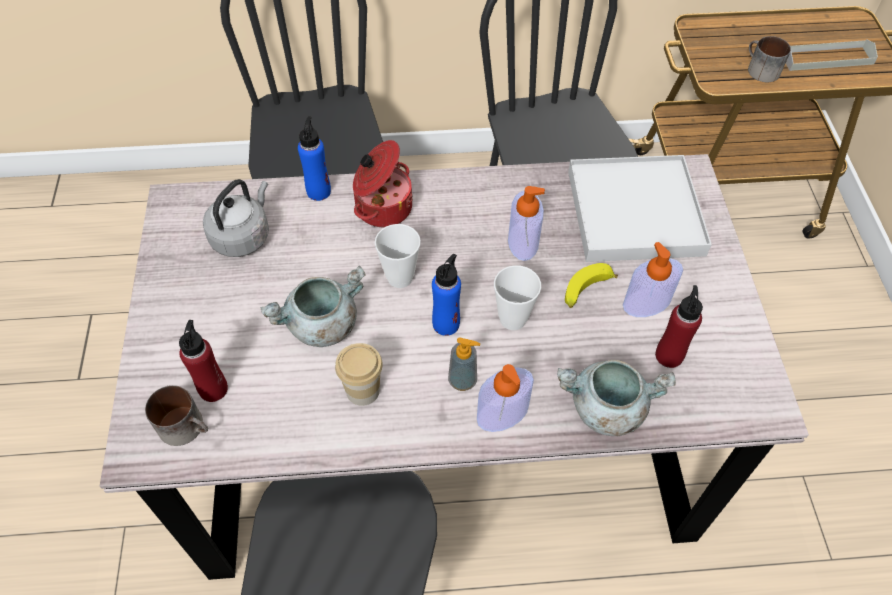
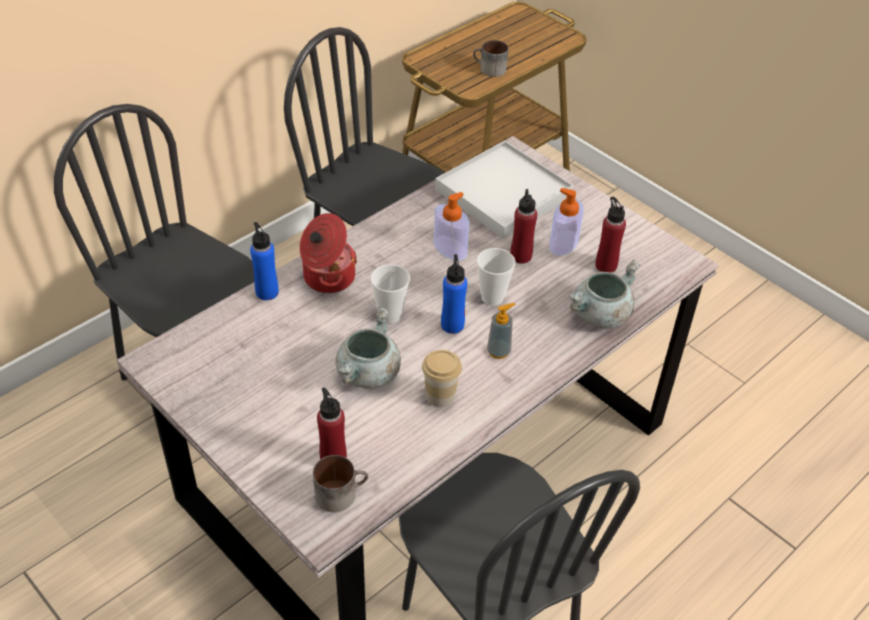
camera: 40 degrees left, 10 degrees down
(243, 236) = (240, 352): grey kettle -> none
(502, 413) = (543, 355): soap dispenser -> none
(586, 291) = (521, 256): banana -> red bottle
(826, 58) = (523, 44): grey tray -> none

